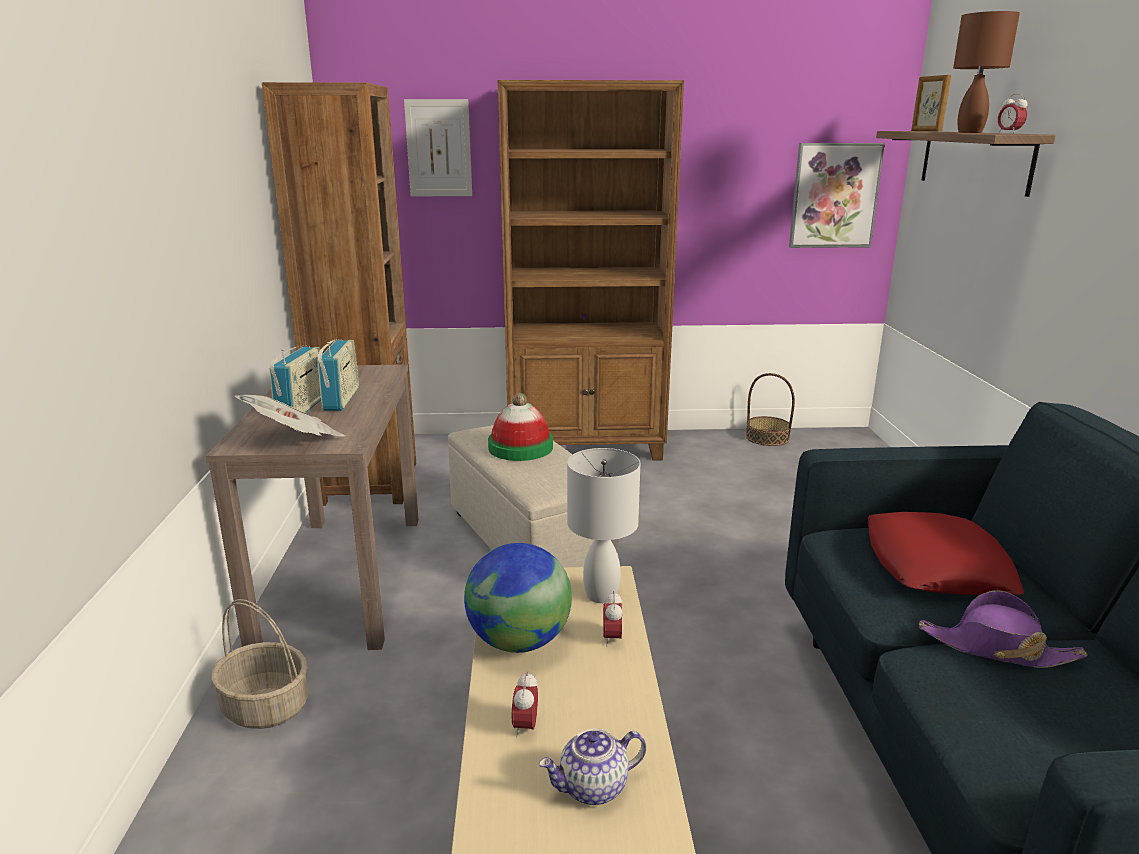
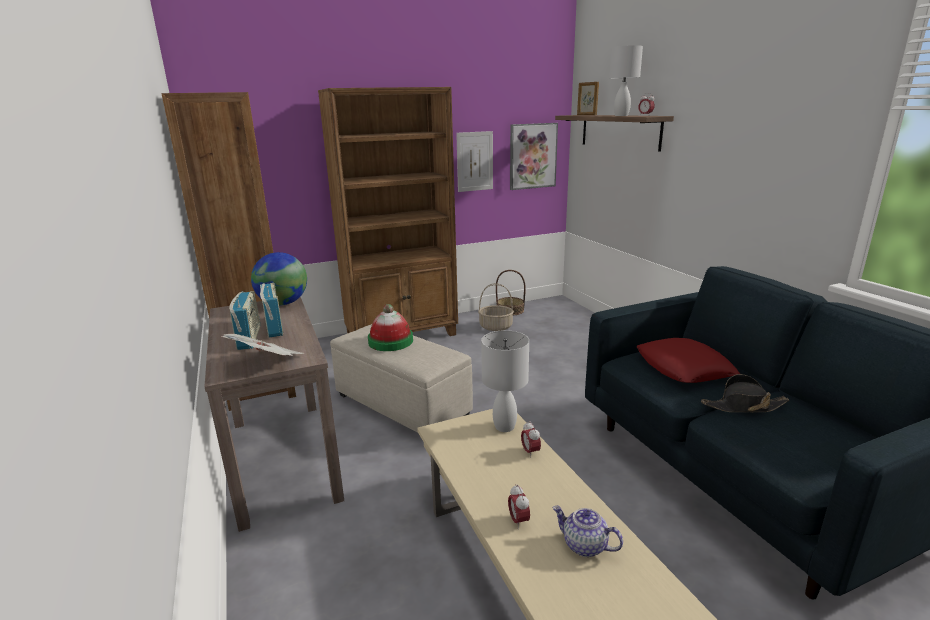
camera: 20 degrees left, 0 degrees up
(267, 707) = (283, 564): basket -> basket (496, 326)
(439, 148) = (275, 137): picture -> picture (475, 161)
(519, 641) = (475, 468): globe -> globe (283, 303)
(593, 788) = (584, 545): teapot -> teapot turned 75 degrees clockwise
(970, 132) = (621, 115): brown table lamp -> white table lamp
(996, 648) = (743, 406): purple hat -> black hat

